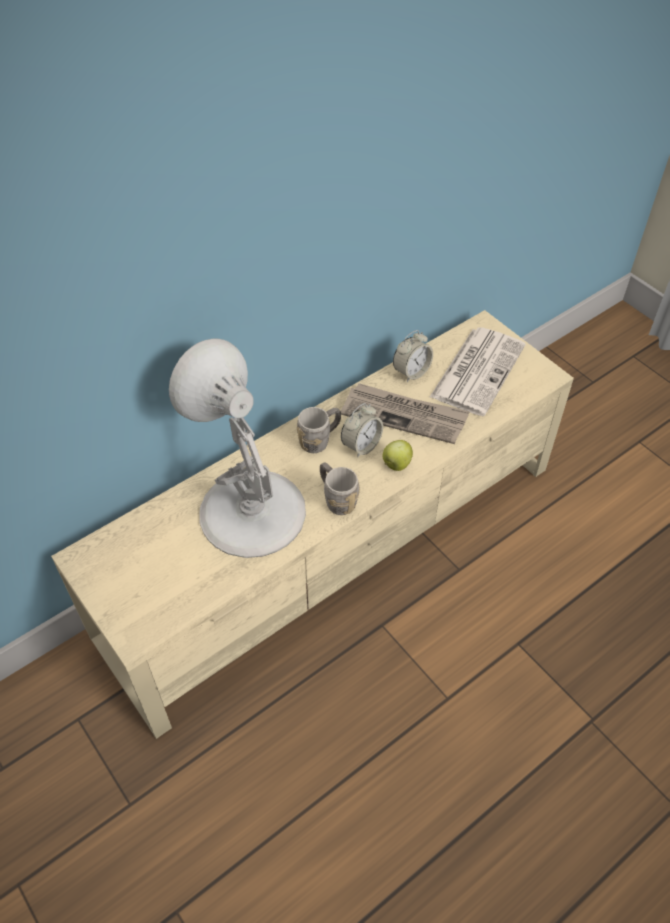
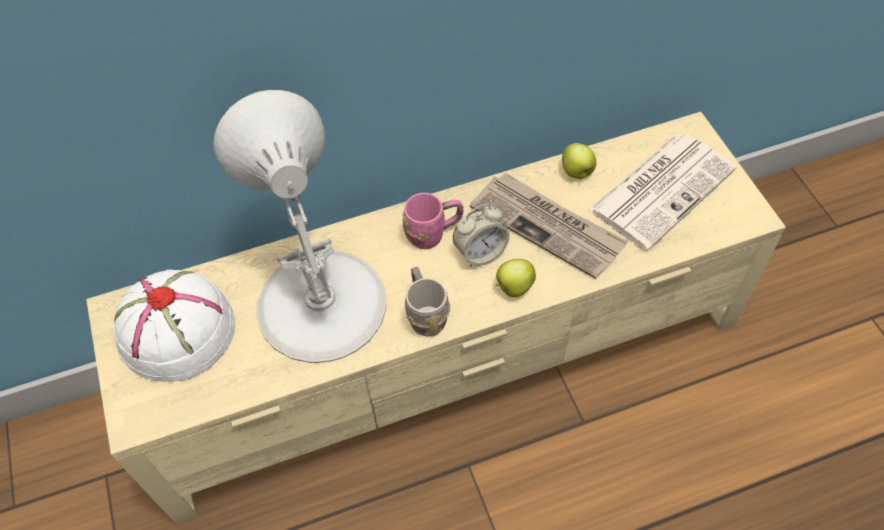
camera: 20 degrees right, 5 degrees up
(140, 561) = (176, 331): none -> white hat
(319, 440) = (433, 233): grey mug -> pink mug
(411, 372) = (577, 172): alarm clock -> apple

